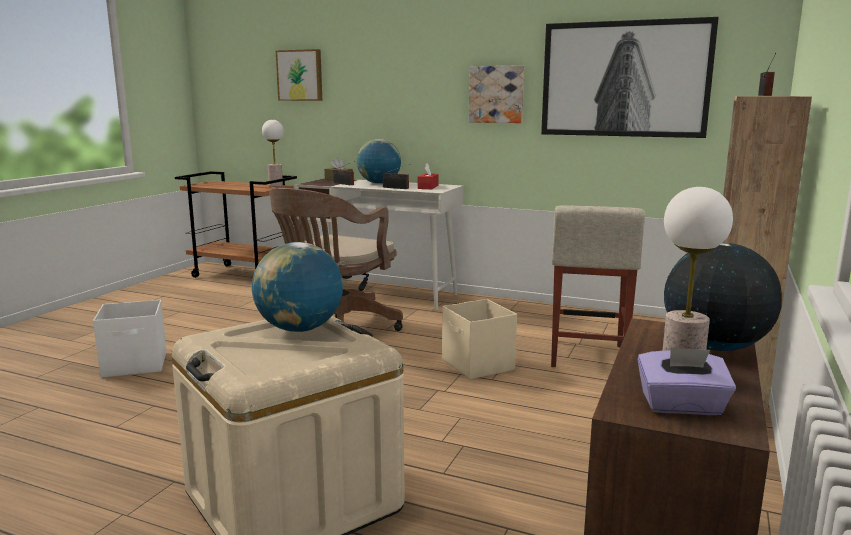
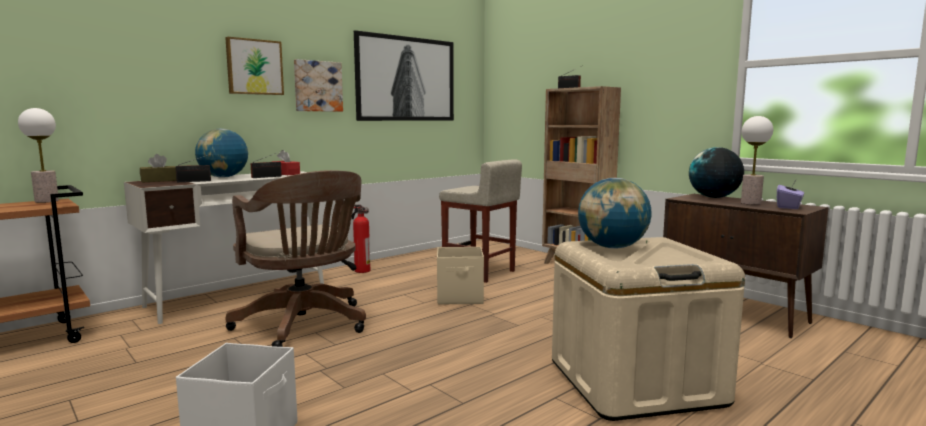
camera: 65 degrees left, 5 degrees down
(300, 75) = (64, 50): picture -> picture (254, 67)
(507, 308) = (361, 270): none -> fire extinguisher

